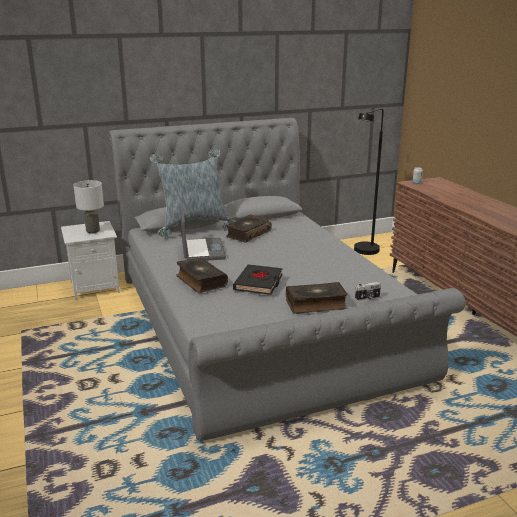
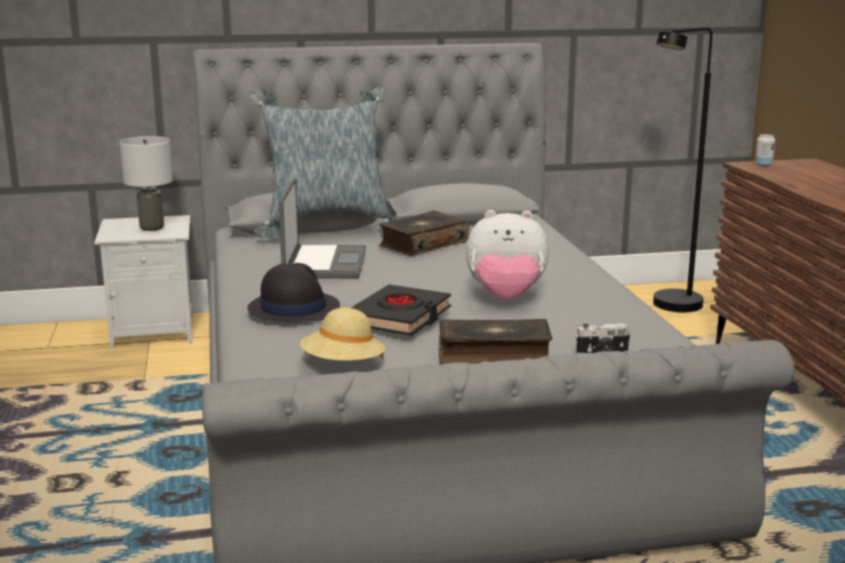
camera: 10 degrees right, 5 degrees down
(200, 281) = (293, 308): book -> black hat
(243, 315) = (343, 365): none -> beige hat
(306, 266) = (506, 298): none -> plush toy

